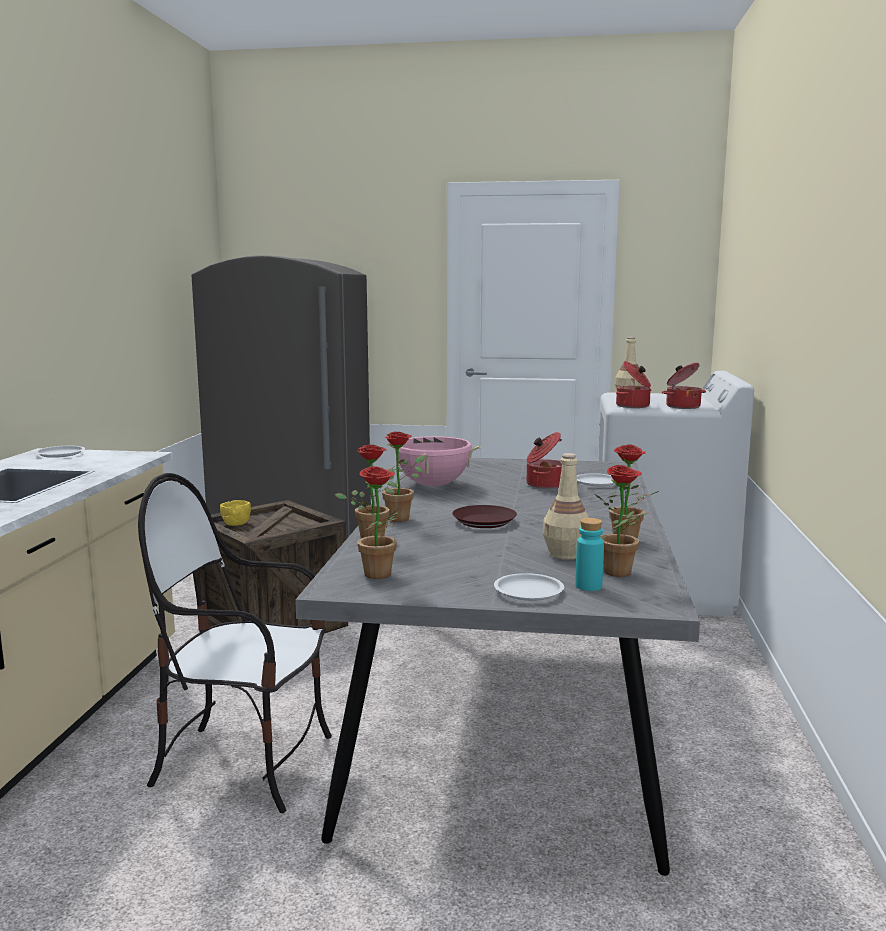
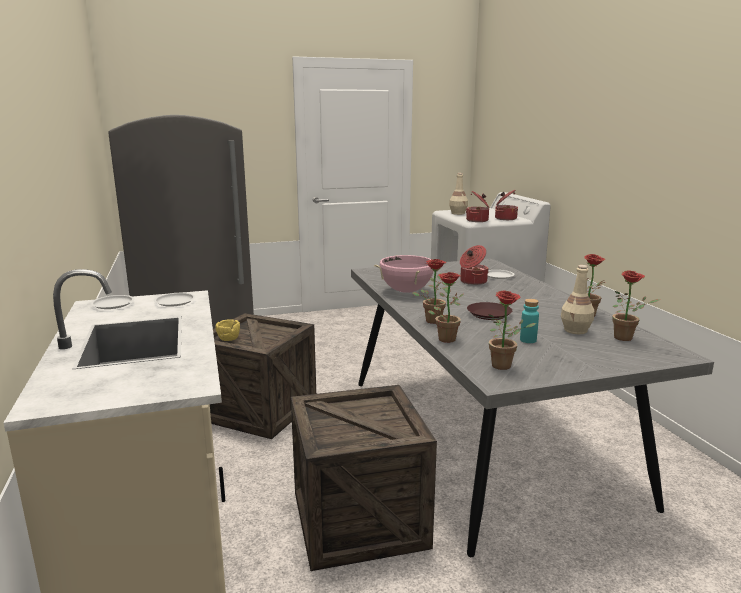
camera: 25 degrees left, 5 degrees up
(245, 763) = (359, 519): chair -> crate
(529, 592) = (605, 360): white plate -> white plate (175, 302)
(588, 586) = (626, 350): turquoise bottle -> turquoise bottle (528, 340)

